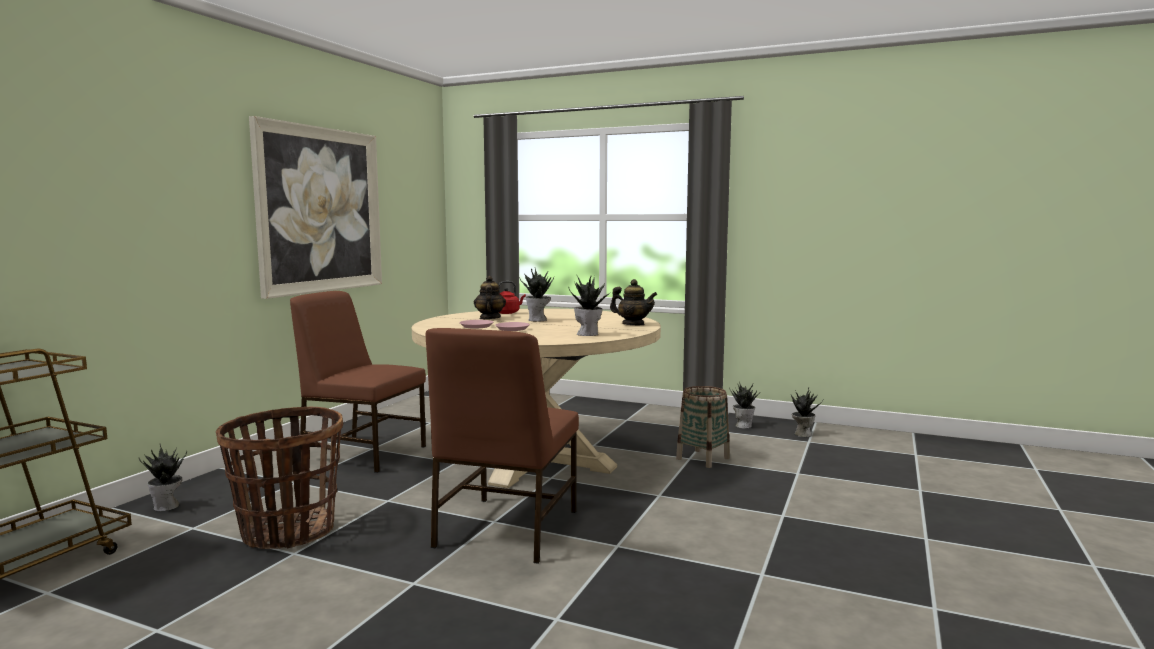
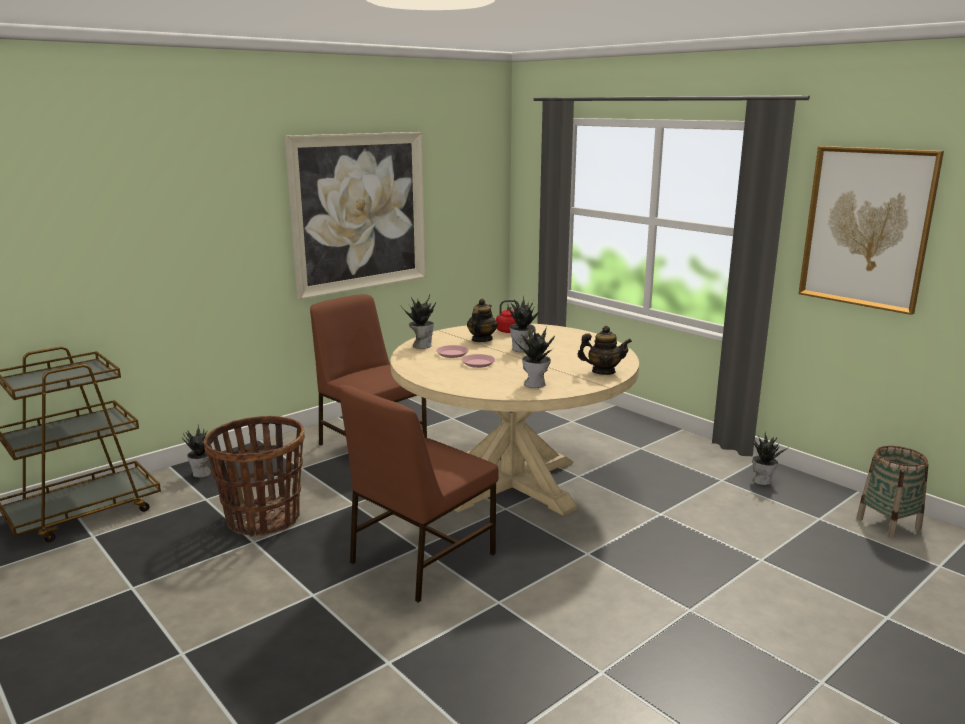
camera: 25 degrees right, 10 degrees up
(633, 324) = (603, 372): teapot -> teapot turned 45 degrees counterclockwise
(703, 458) = (674, 517): basket -> basket (888, 524)
(798, 199) = (866, 228): none -> picture
(802, 434) = (822, 506): potted plant -> potted plant (421, 345)

